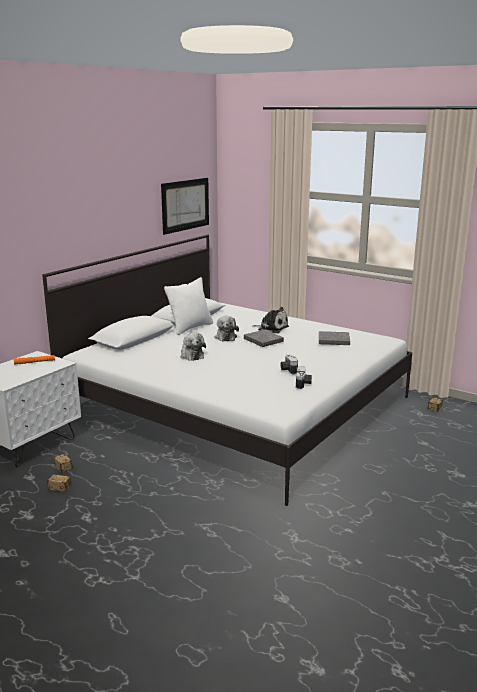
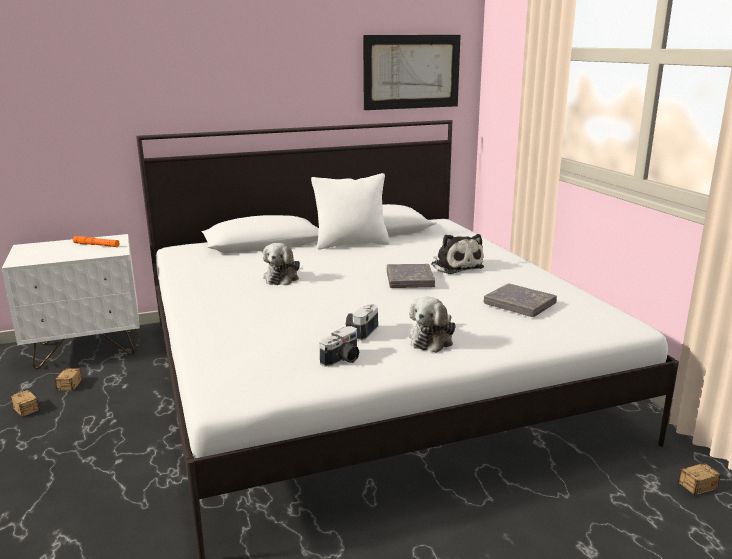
camera: 35 degrees right, 0 degrees up
(225, 337) = (372, 264): plush toy -> plush toy (432, 339)

